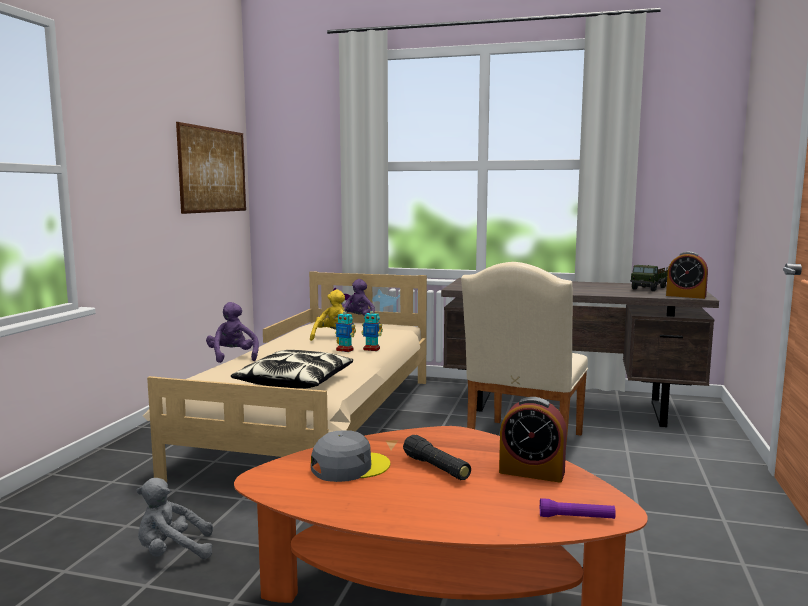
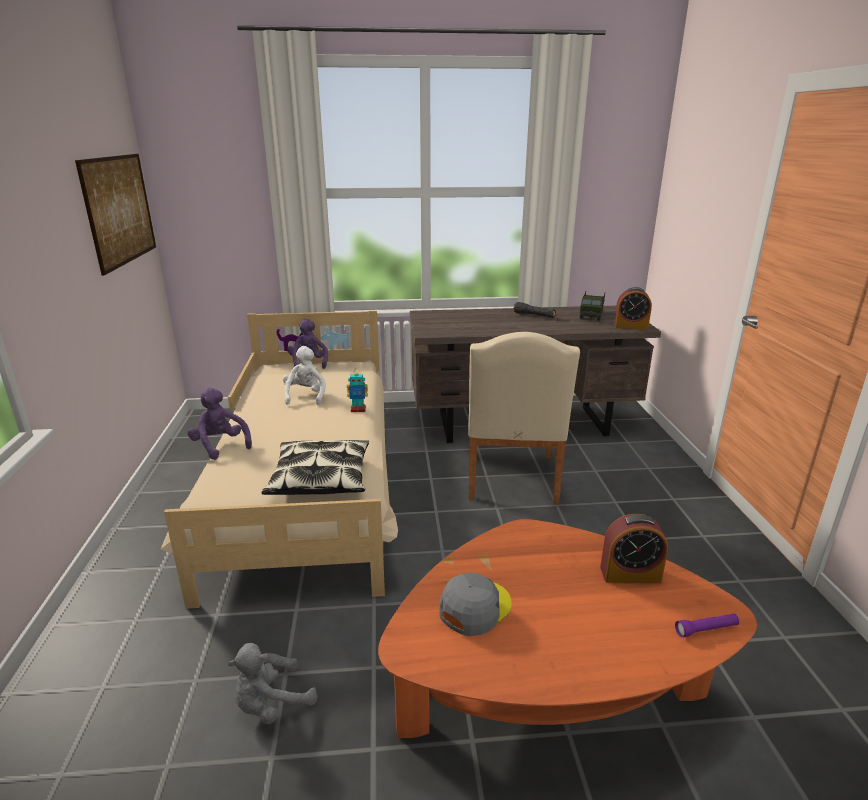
camera: 20 degrees left, 15 degrees up
(333, 338) = (305, 396): yellow plush toy -> white plush toy
(345, 350) = (332, 415): toy robot -> none
(436, 468) = (551, 589): black flashlight -> black flashlight (534, 316)

